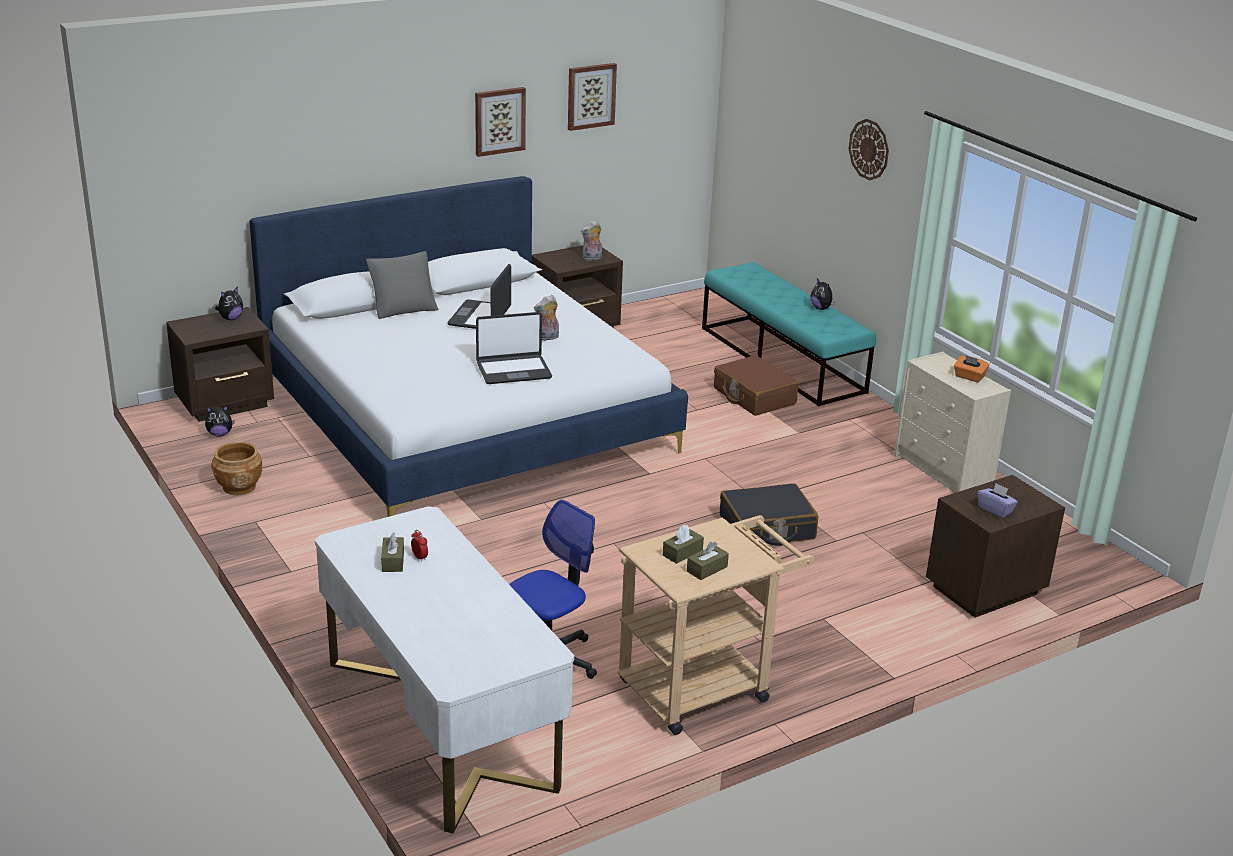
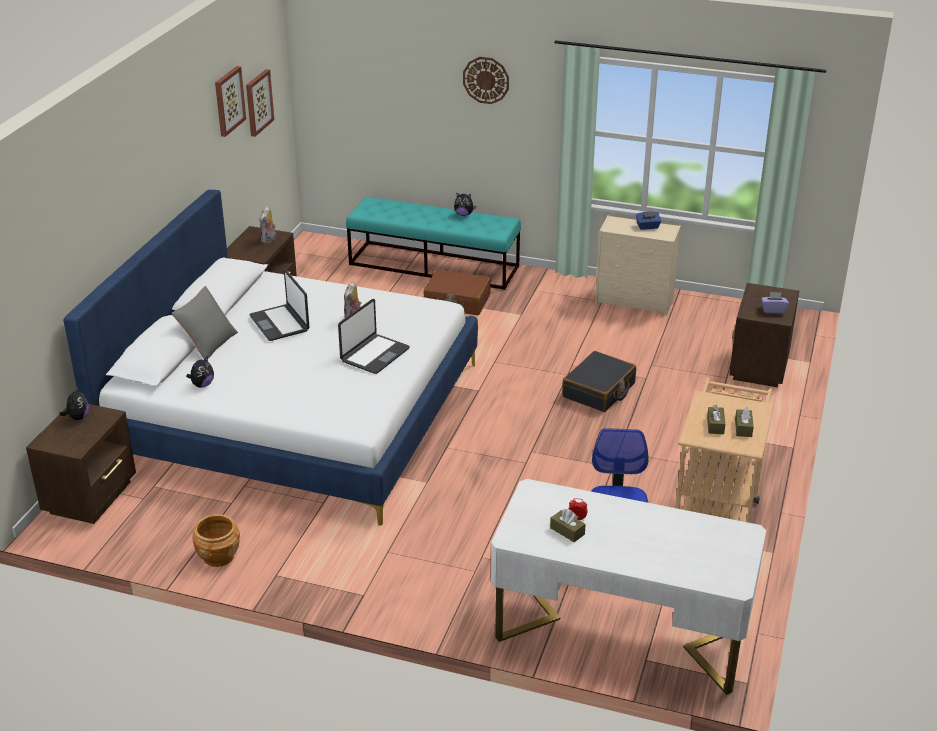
camera: 40 degrees left, 5 degrees up
(220, 434) = (130, 524): plush toy -> plush toy (202, 385)
(499, 121) = (185, 148): picture -> picture (258, 102)
(969, 377) = (647, 227): orange tissue box -> blue tissue box

